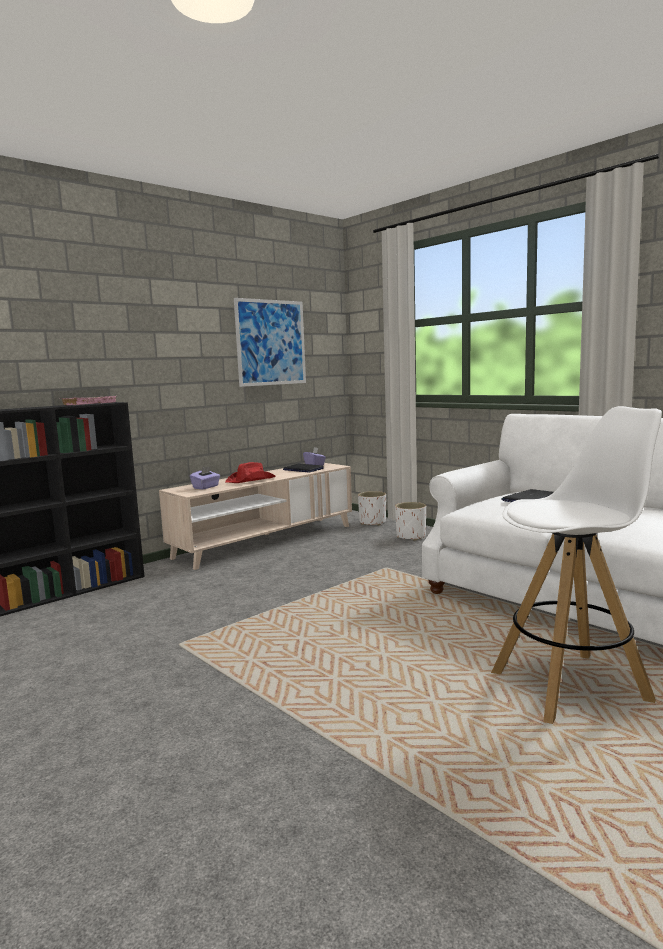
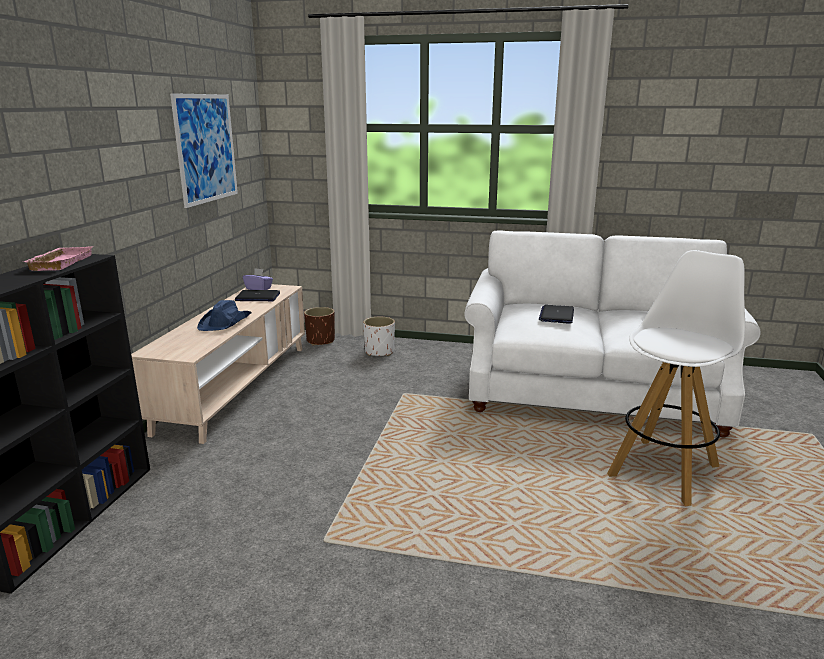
camera: 35 degrees left, 10 degrees up
(206, 487) = (188, 342): purple tissue box -> none
(251, 480) = (225, 322): red hat -> blue hat
(372, 522) = (320, 341): white planter -> brown planter

